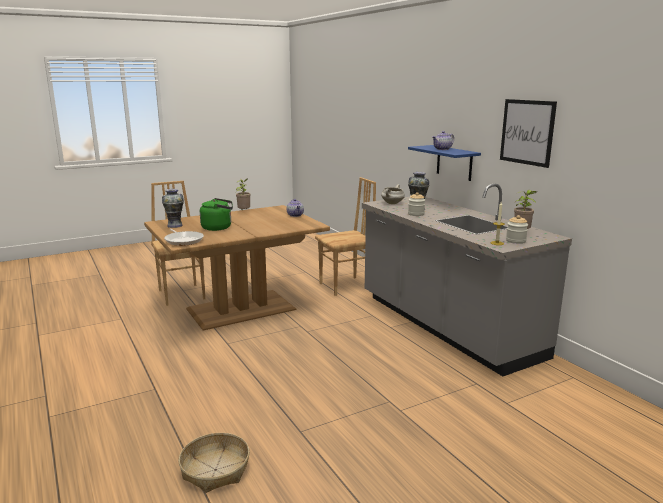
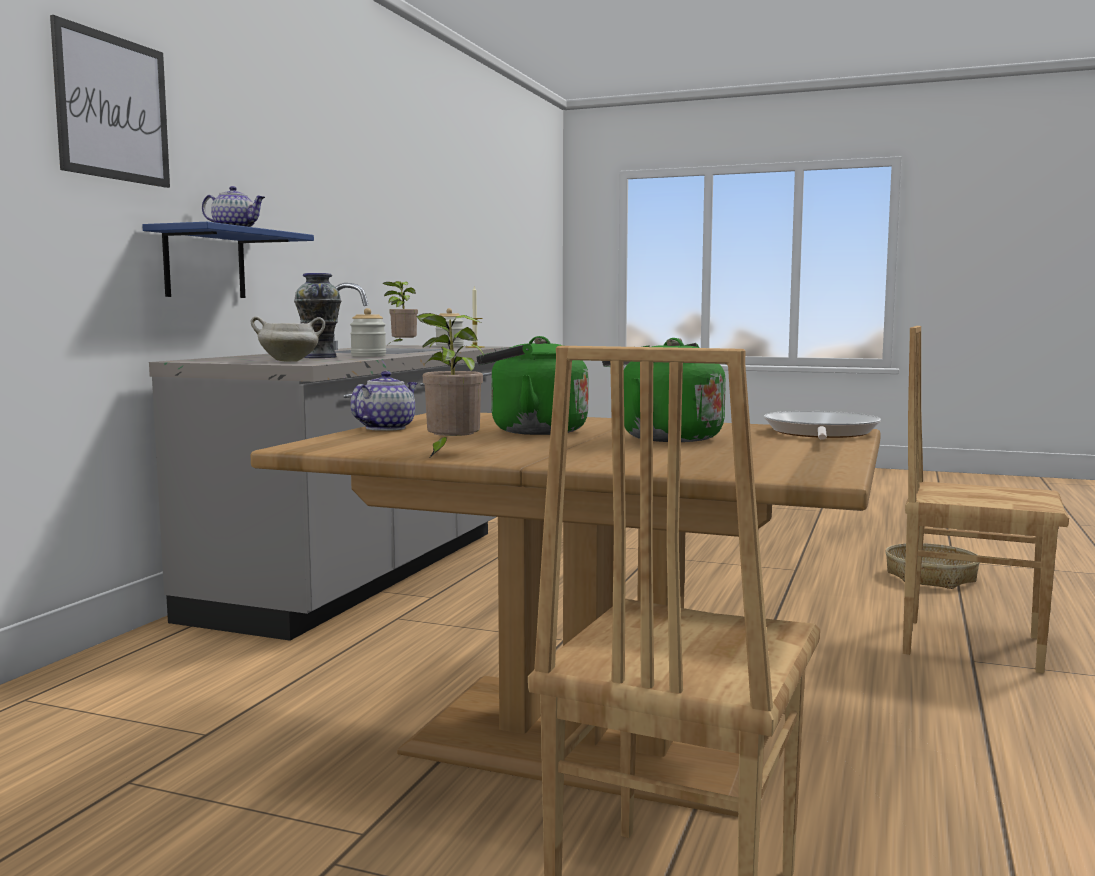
camera: 130 degrees left, 10 degrees down
(175, 225) = (774, 459): vase -> none
(258, 222) = (532, 431): none -> green kettle
(346, 286) = (233, 683): brown chair -> brown chair (970, 644)
(527, 132) = (318, 197): picture -> picture (112, 108)

